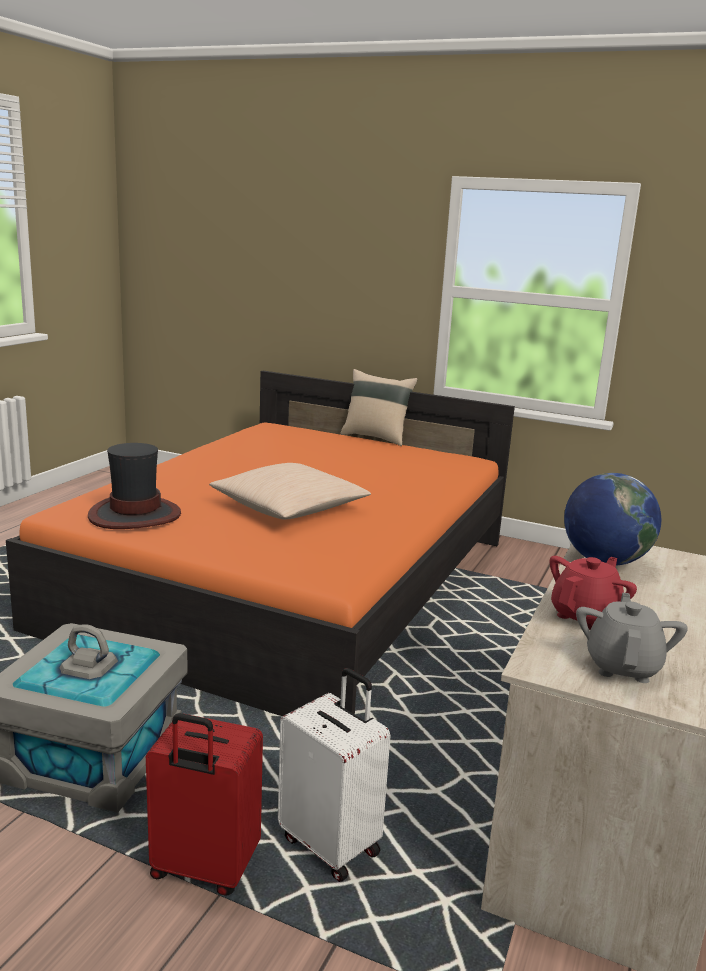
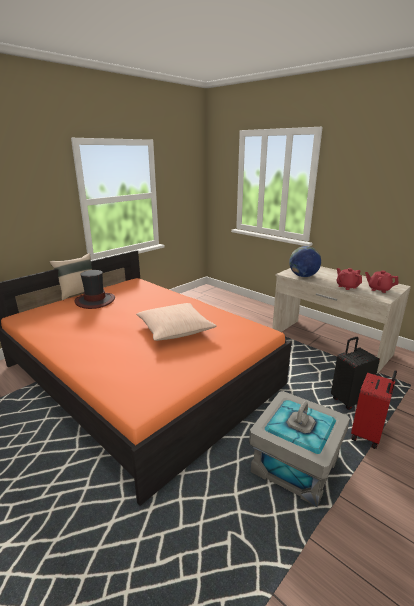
camera: 70 degrees left, 5 degrees up
(134, 515) = (161, 377): hat -> hat (95, 301)
(331, 844) = (349, 400): white suitcase -> black suitcase
(622, 667) = (379, 289): grey teapot -> red teapot

